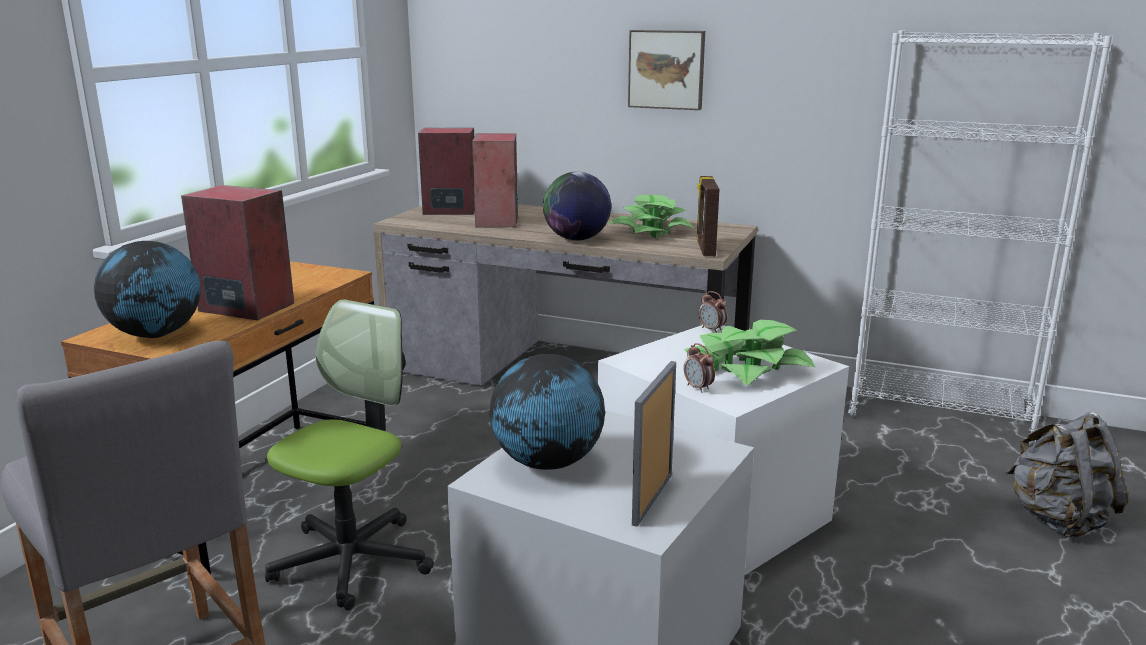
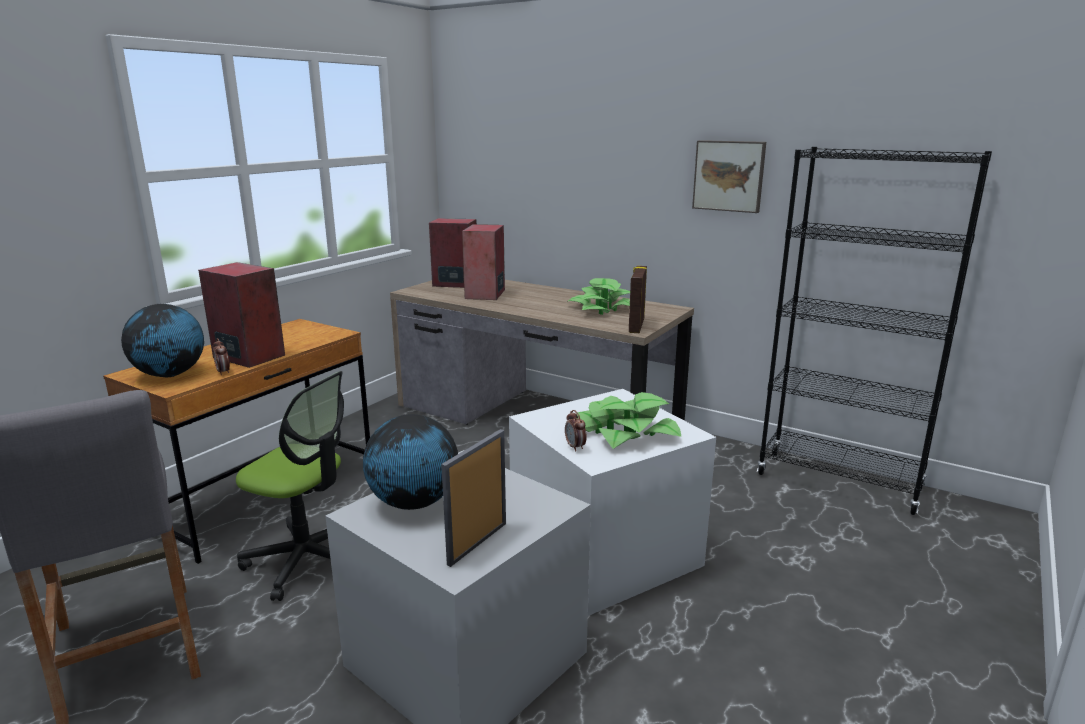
camera: 10 degrees right, 0 degrees up
(352, 561) = (307, 559): office chair -> office chair turned 75 degrees clockwise
(576, 239) = (536, 312): globe -> none
(667, 69) = (624, 176): picture -> picture (729, 176)
(712, 329) = (618, 396): alarm clock -> alarm clock (223, 372)
(939, 417) = (838, 482): white bookcase -> black bookcase
(1057, 519) = (911, 586): grey backpack -> none

